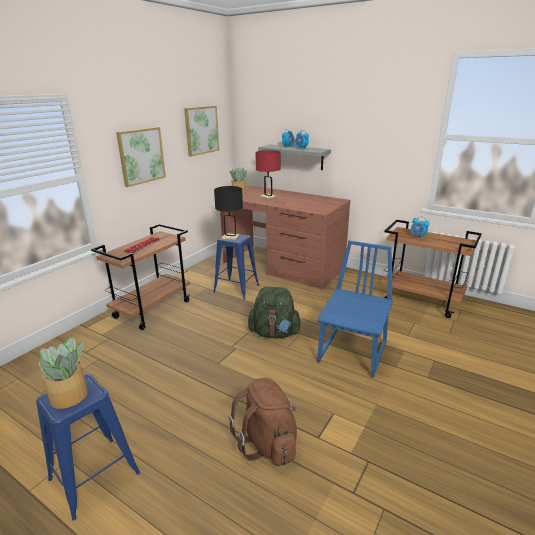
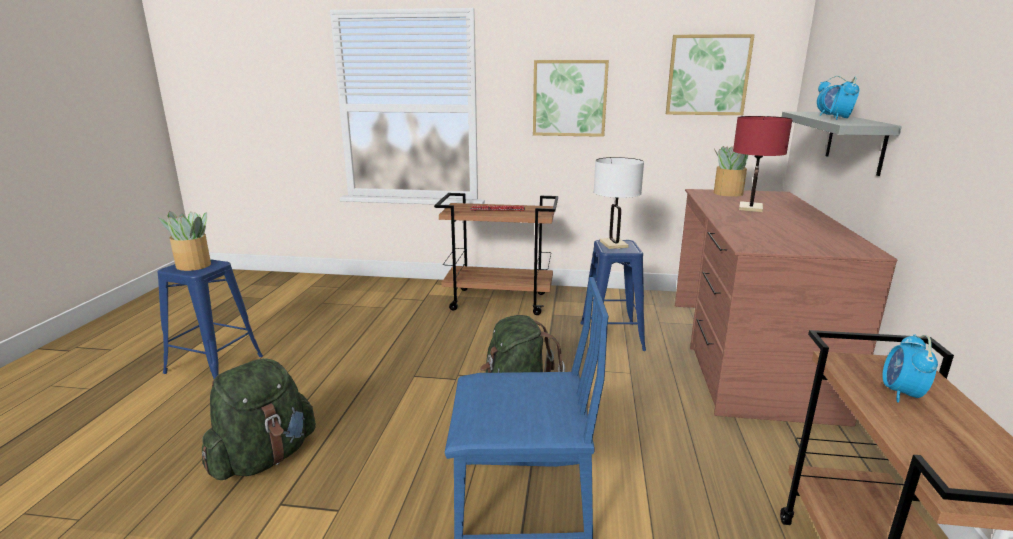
camera: 65 degrees right, 5 degrees down
(230, 237) = (613, 244): black table lamp -> white table lamp
(268, 443) = (264, 458): brown backpack -> green backpack

